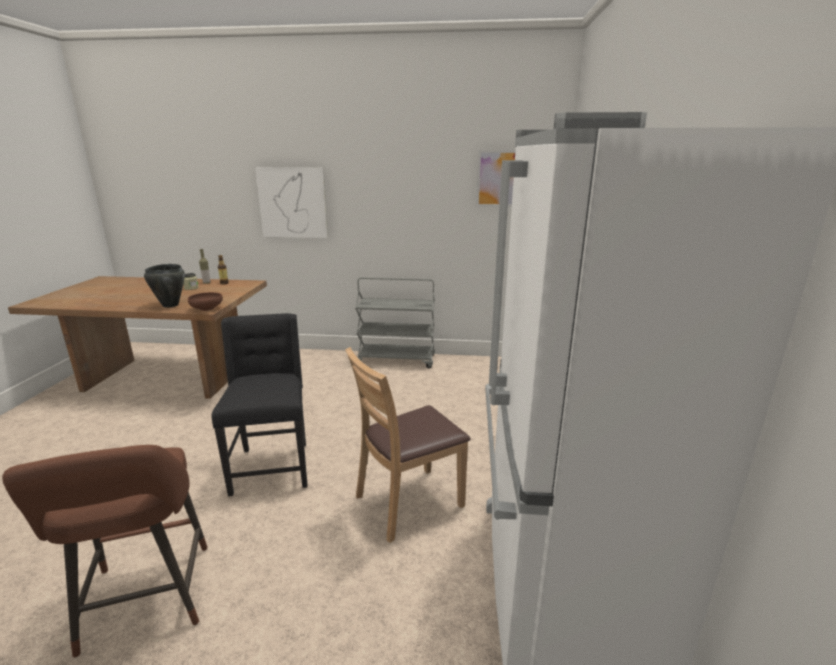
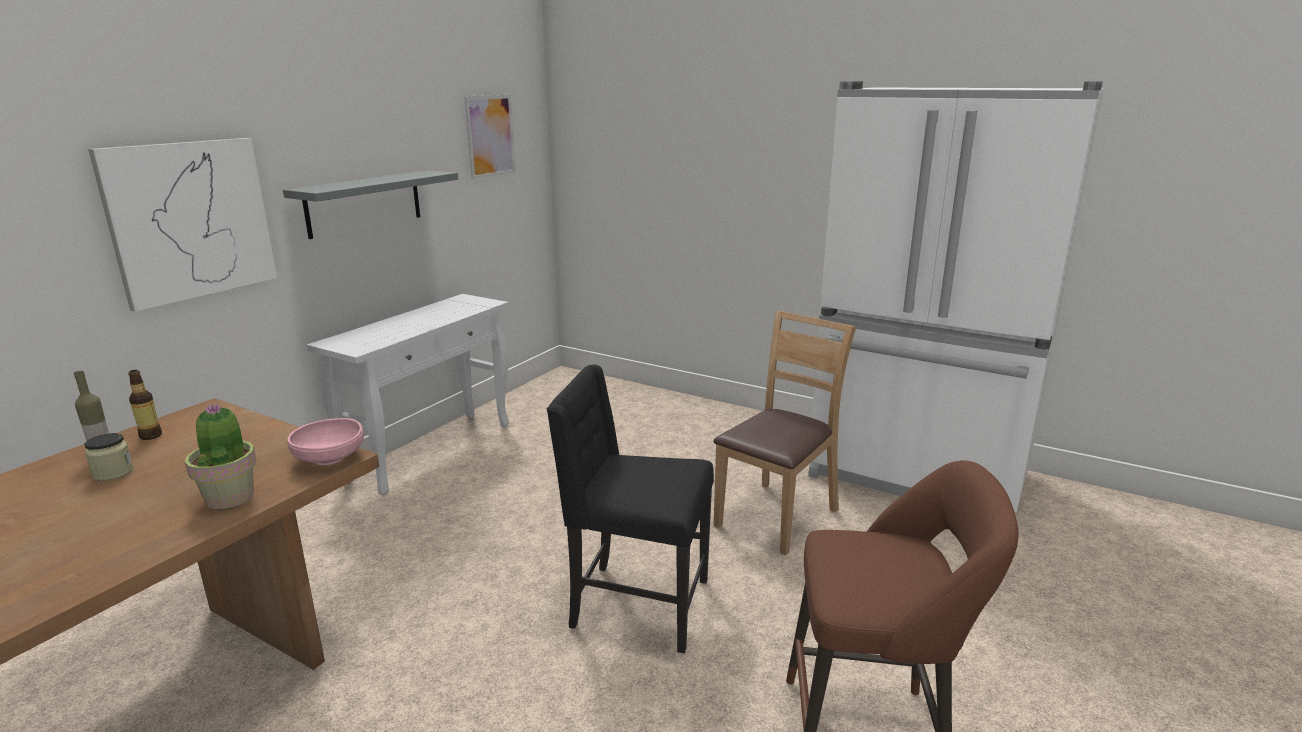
camera: 65 degrees left, 0 degrees up
(170, 305) = (230, 497): black cooking pot -> potted plant
(206, 308) = (330, 458): brown bowl -> pink bowl
(388, 209) = (364, 203): none -> grey shelf
(396, 360) = (432, 450): grey cart -> white console table
(408, 502) = (776, 516): brown chair -> brown chair turned 135 degrees counterclockwise

